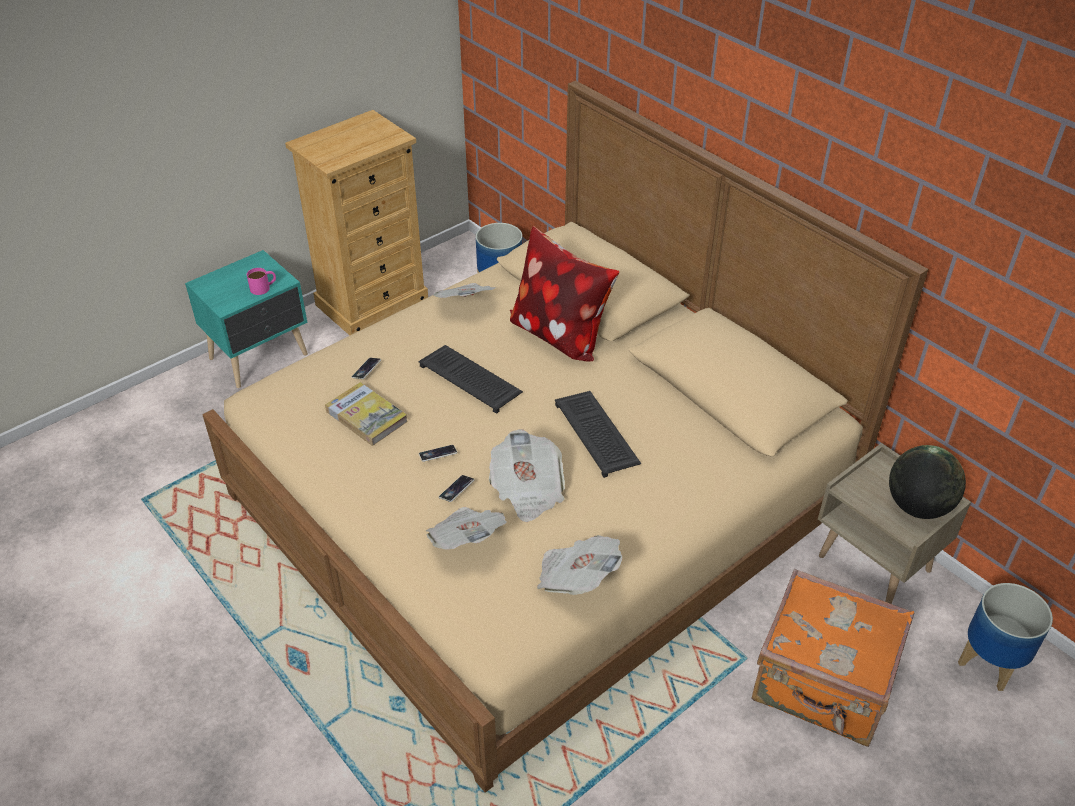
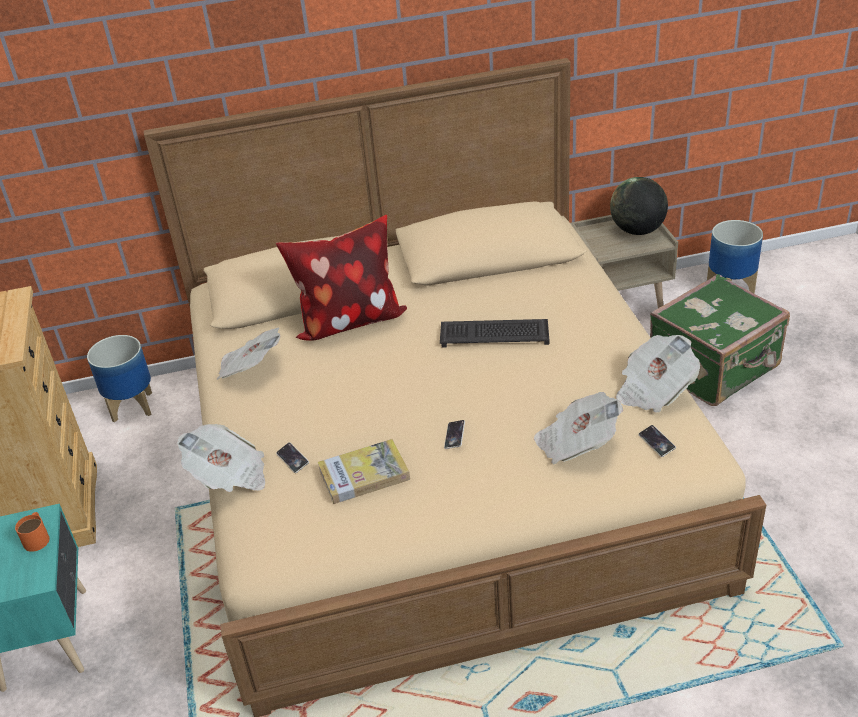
camera: 60 degrees left, 5 degrees down
(264, 287) = (37, 537): pink mug -> orange mug
(456, 490) = (509, 435): phone -> phone (656, 443)
(471, 379) = (367, 390): keyboard -> none
(527, 490) = (537, 391): newspaper -> newspaper (229, 476)
(822, 684) = (715, 368): orange suitcase -> green suitcase

